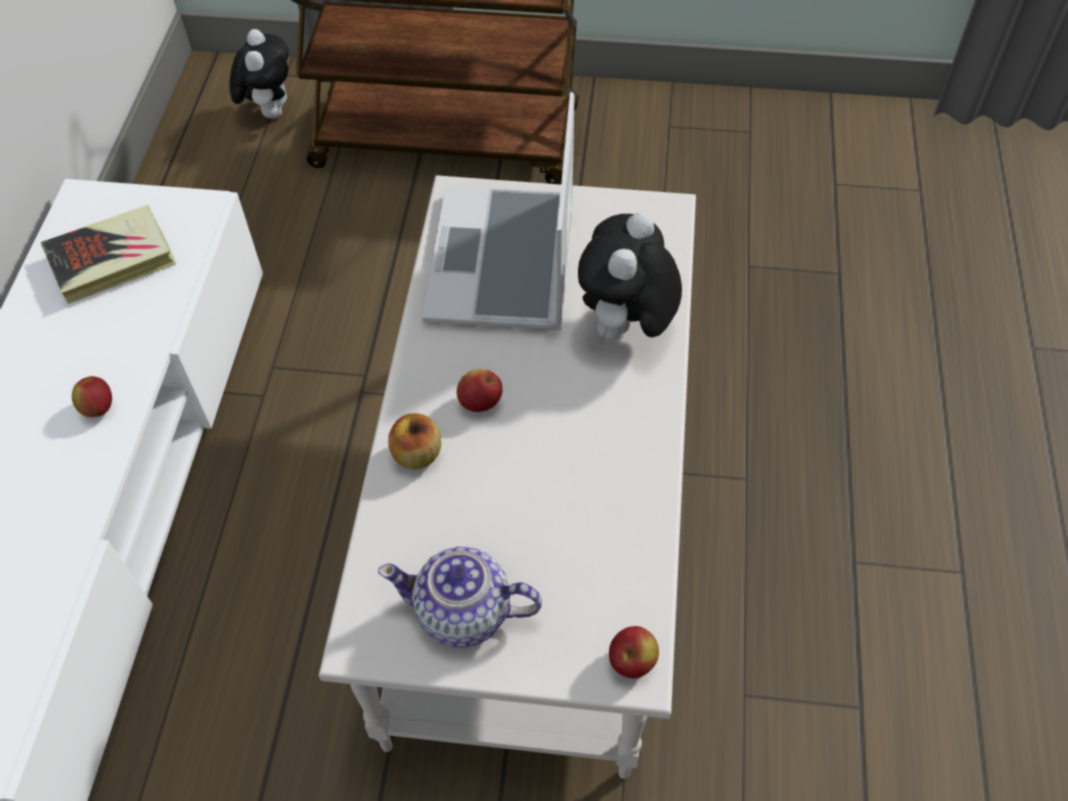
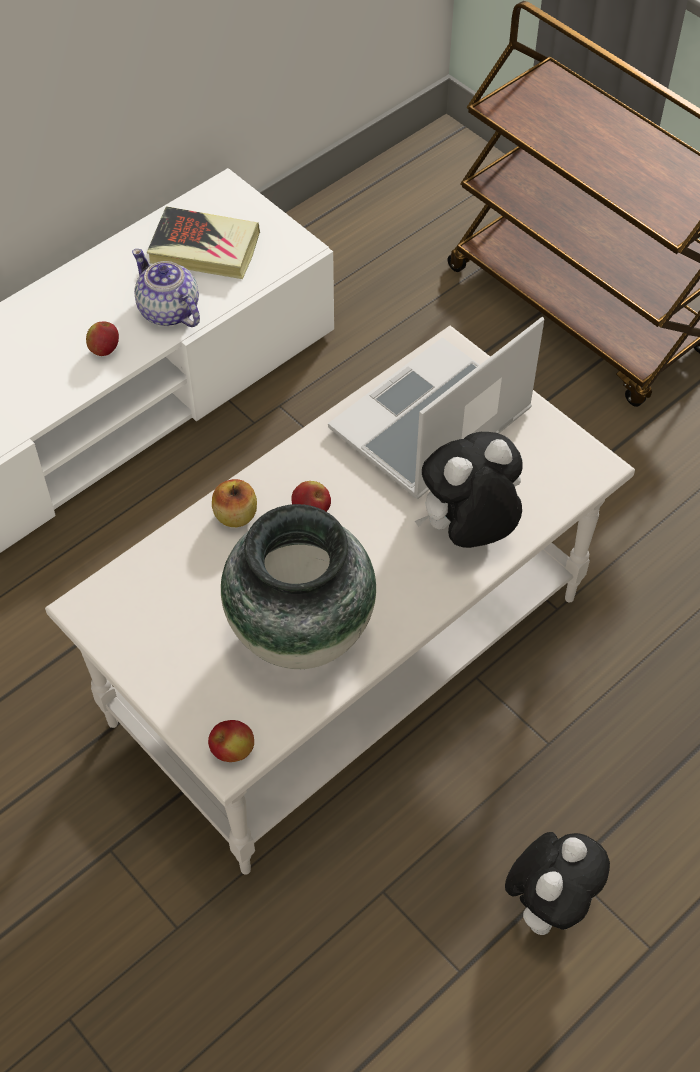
camera: 40 degrees right, 0 degrees up
(270, 111) = (460, 200): plush toy -> plush toy (548, 903)
(464, 613) = (163, 638): teapot -> teapot (169, 311)
(579, 513) = (299, 633): none -> vase

